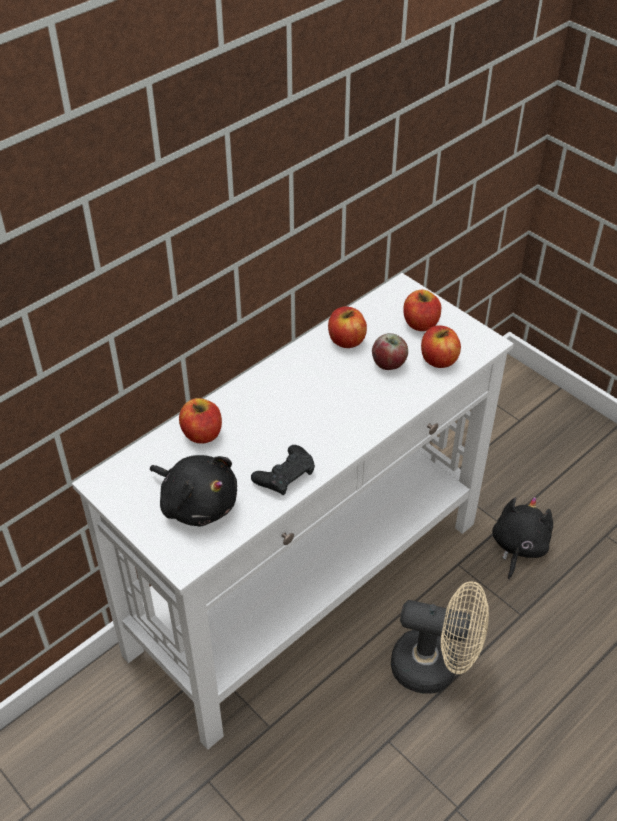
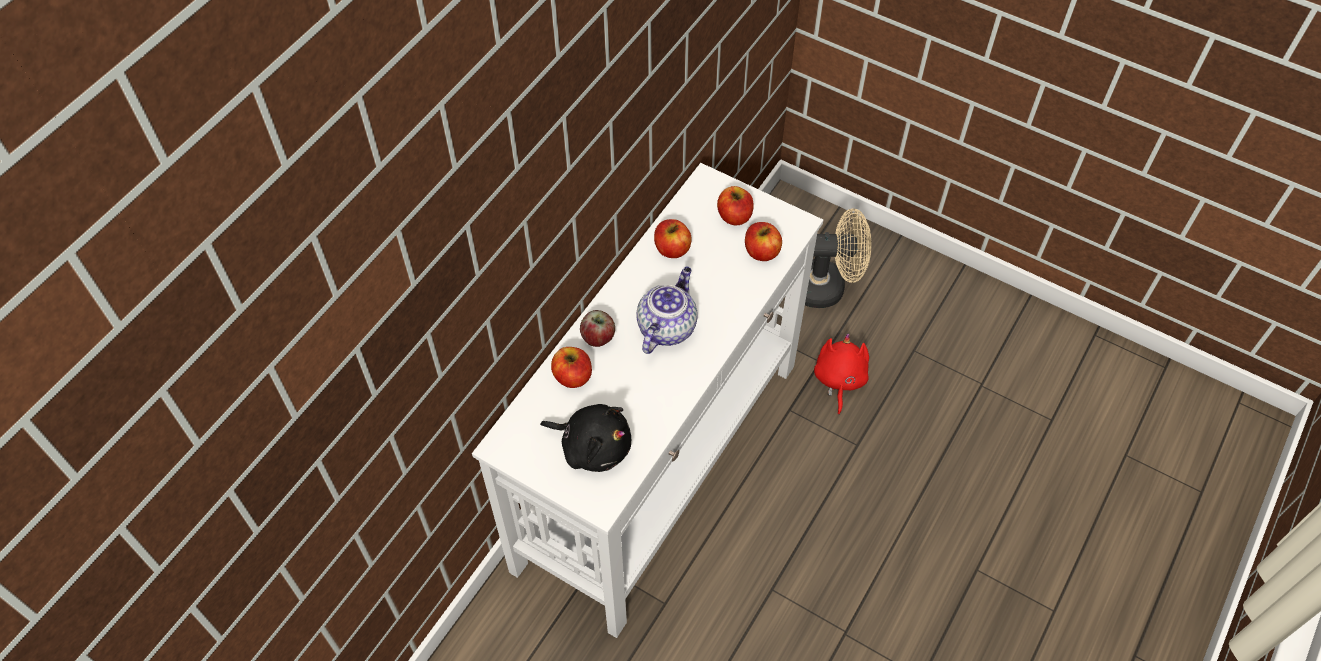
camera: 15 degrees left, 10 degrees up
(285, 475) = (661, 401): black game controller -> none
(315, 408) = (666, 326): none -> teapot
(389, 364) = (718, 266): apple -> apple (598, 337)
(435, 667) = (795, 512): beige fan -> beige fan (827, 287)
(518, 546) = (839, 380): black plush toy -> red plush toy

